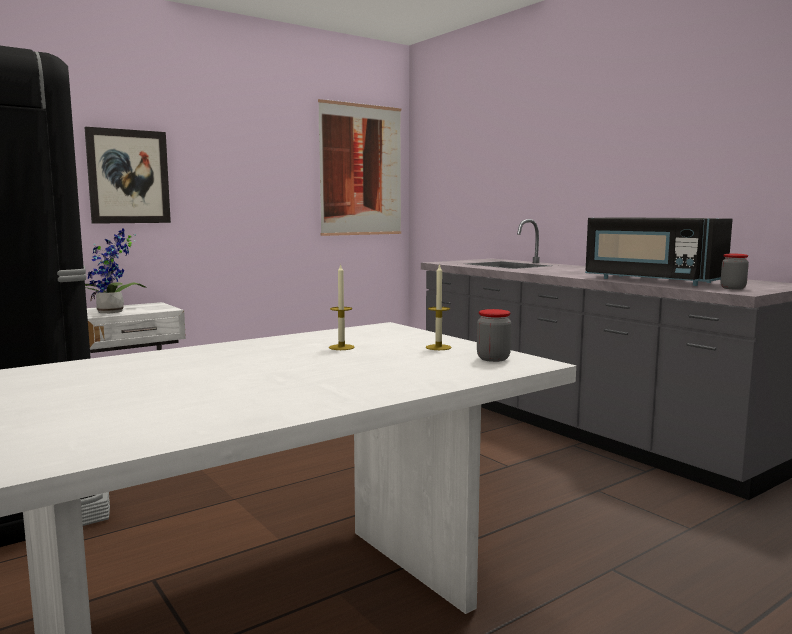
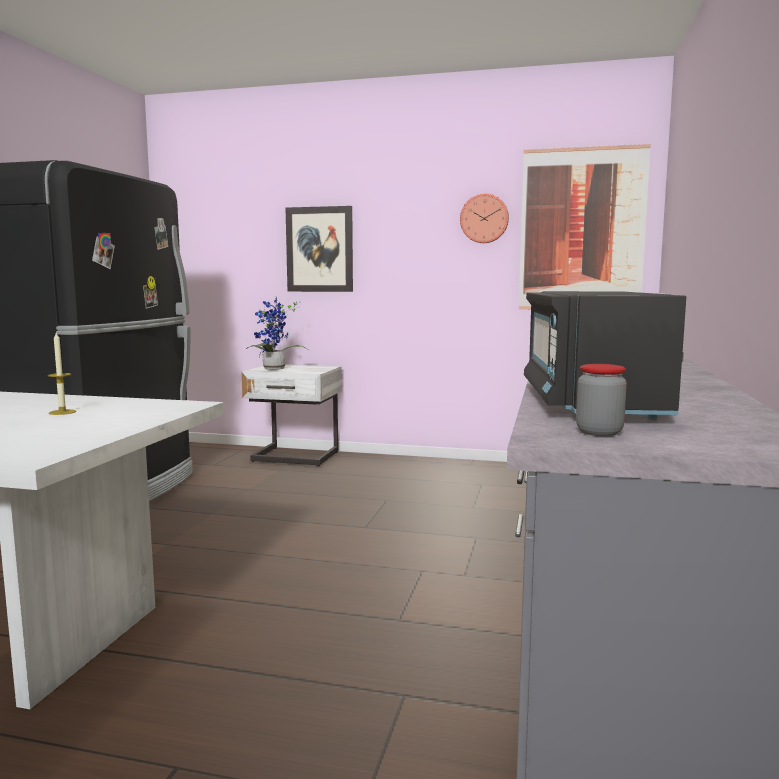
camera: 50 degrees right, 0 degrees up
(290, 155) = (484, 218): none -> wall clock
(438, 347) = (91, 428): candle -> none
(493, 358) = (44, 446): jar -> none

